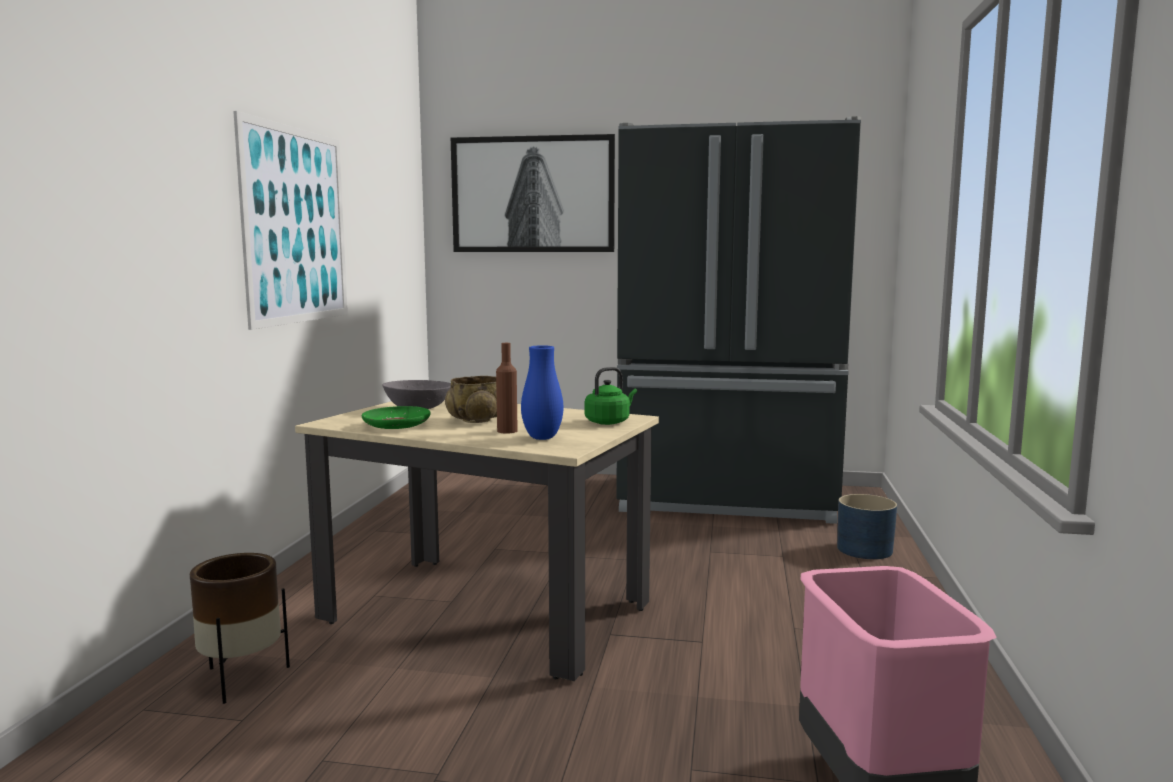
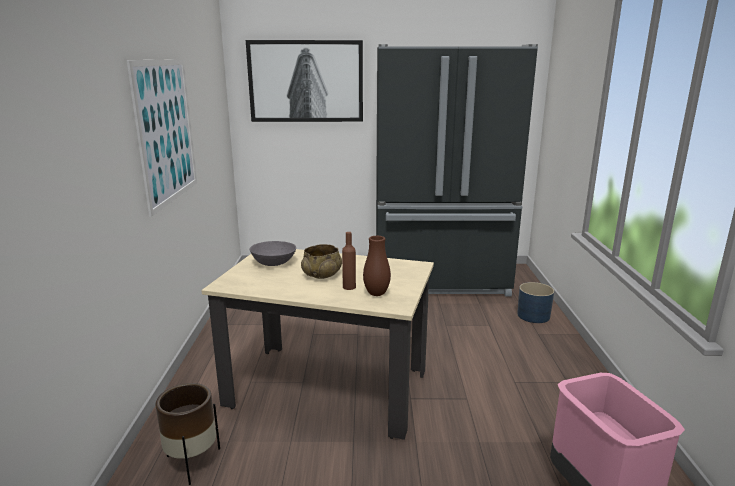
camera: 10 degrees left, 10 degrees up
(397, 426) = (272, 286): green plate -> none
(542, 438) = (376, 294): blue vase -> brown vase
(609, 422) = (407, 271): green kettle -> none

